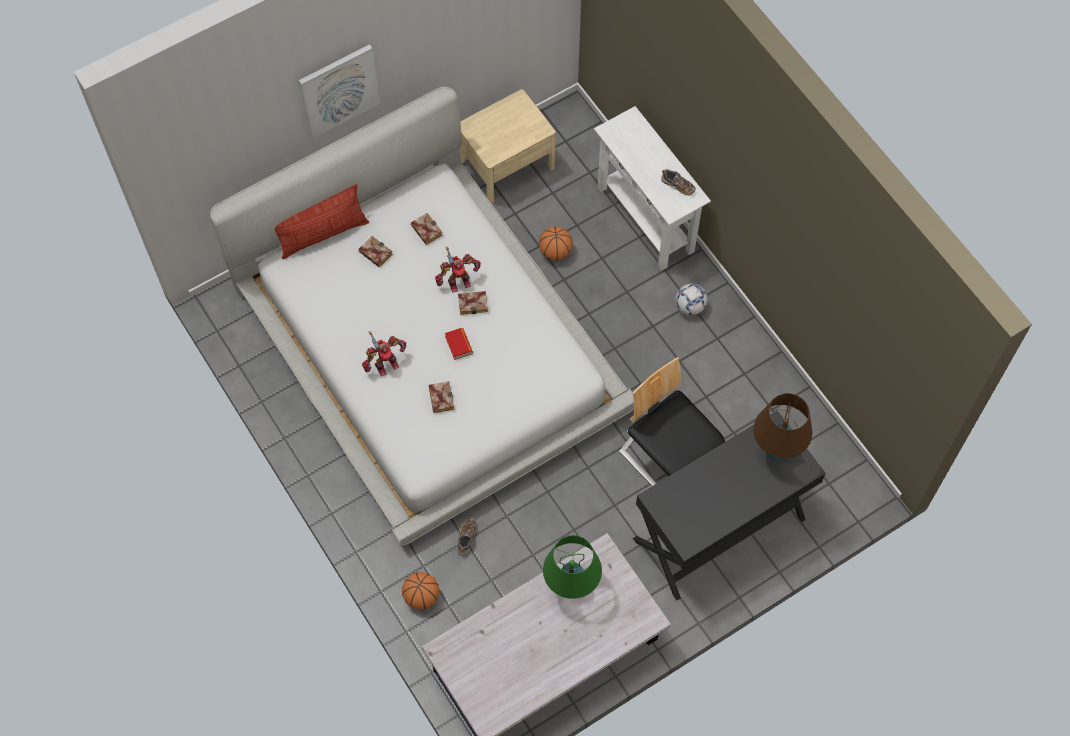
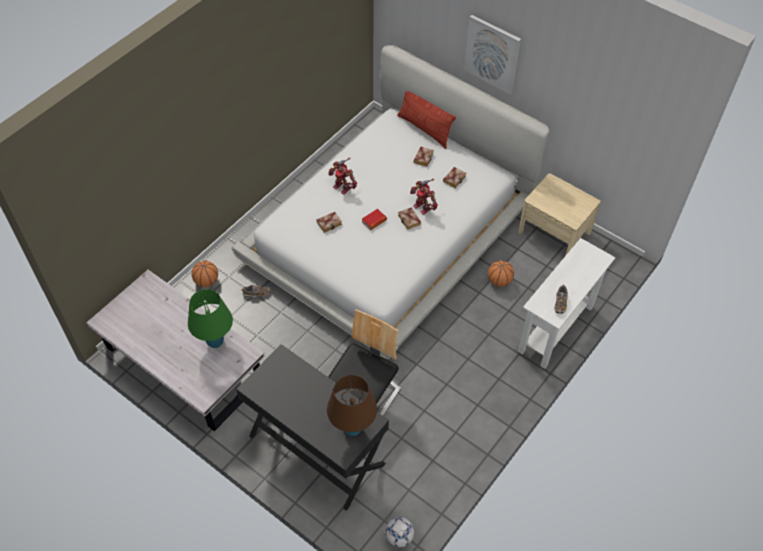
camera: 70 degrees right, 10 degrees down
(690, 307) = (496, 379): football -> football (399, 537)

